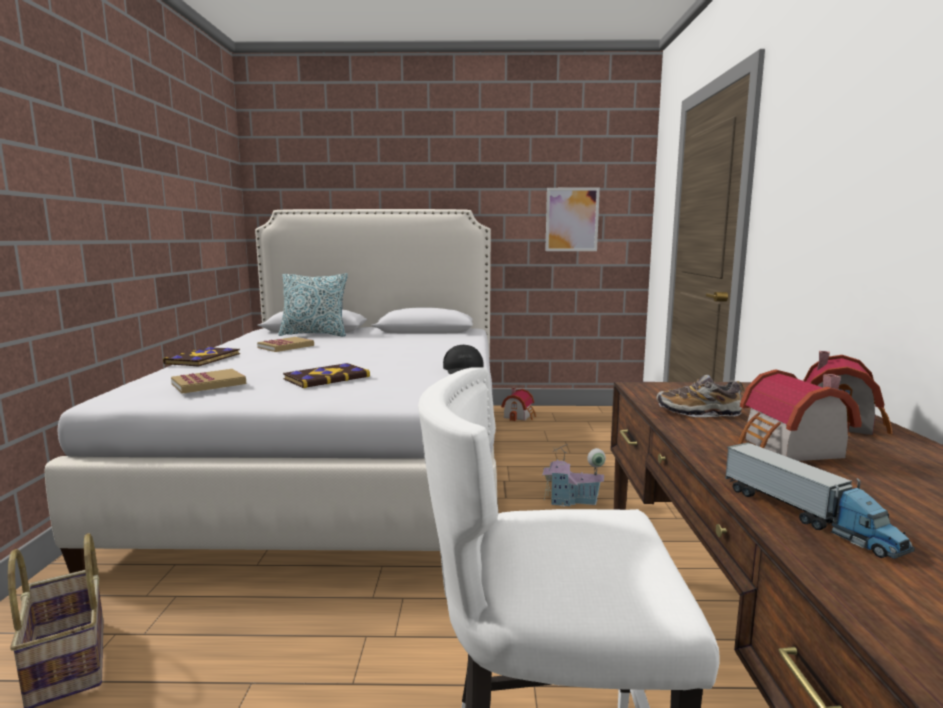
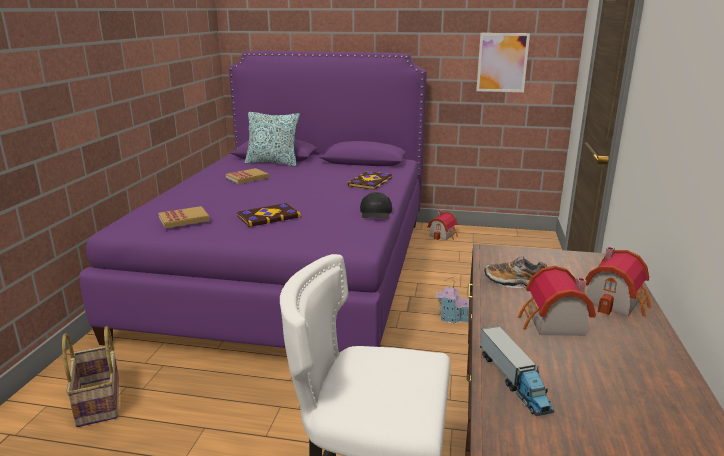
camera: 10 degrees right, 10 degrees up
(204, 359) = (185, 189): book -> book (371, 182)
(345, 464) = (291, 271): white bed -> purple bed

